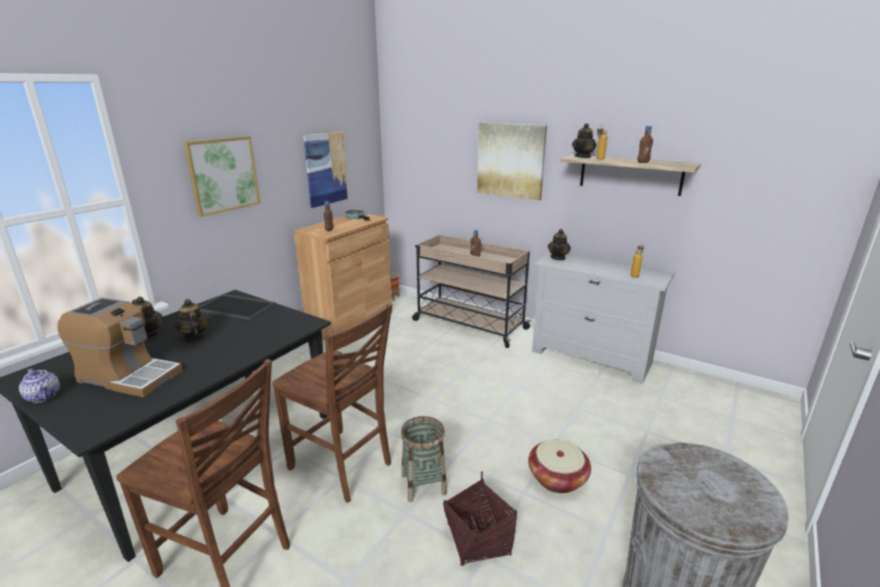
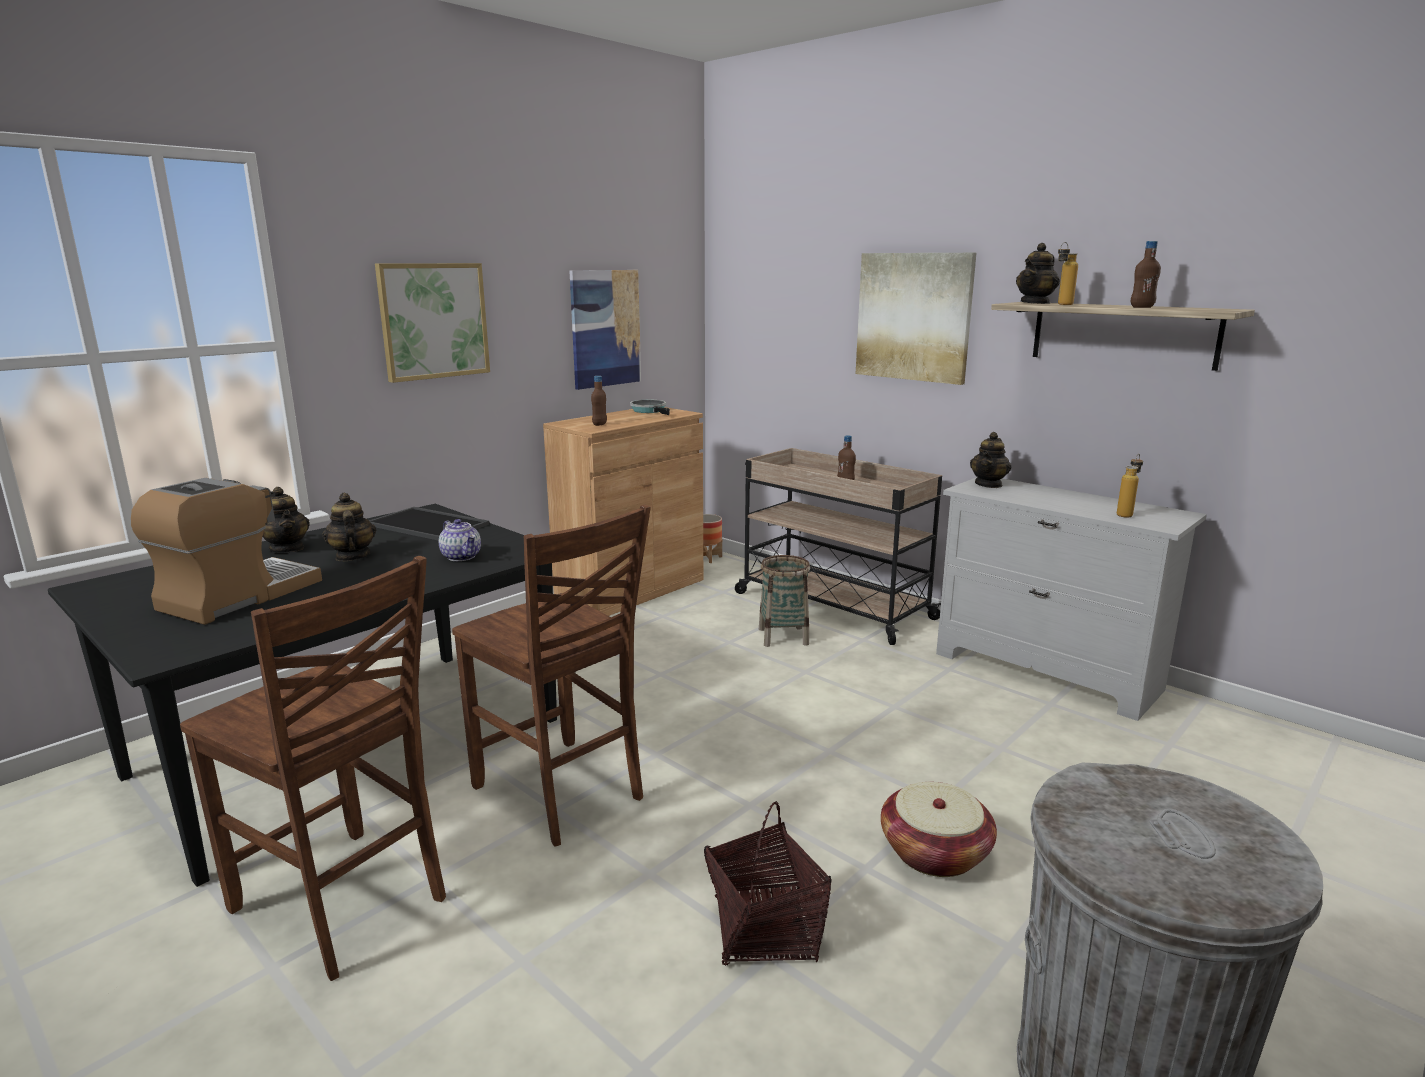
camera: 10 degrees right, 5 degrees down
(44, 396) = (113, 610): teapot -> teapot (462, 557)
(129, 376) = (238, 596): coffee machine -> coffee machine turned 90 degrees counterclockwise
(423, 484) = (690, 834): basket -> basket (783, 636)

